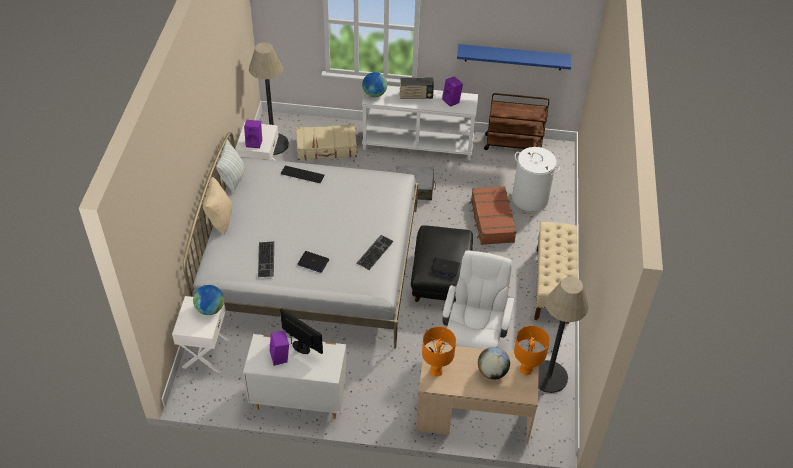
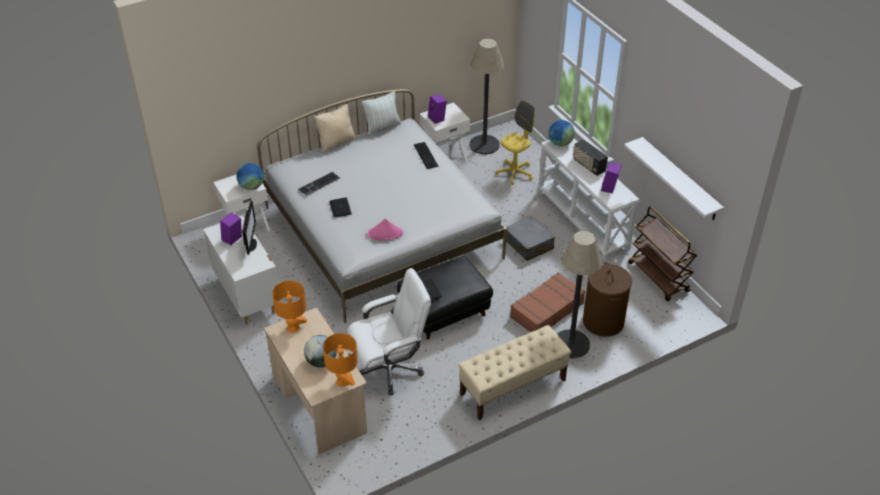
camera: 55 degrees right, 5 degrees down
(326, 148) = (514, 173): beige suitcase -> yellow office chair
(374, 251) = (385, 233): keyboard -> pink hat
(513, 57) = (680, 179): blue shelf -> white shelf
(530, 198) = (603, 322): white laundry basket -> brown laundry basket
(549, 377) = (404, 434): floor lamp -> floor lamp (571, 344)

